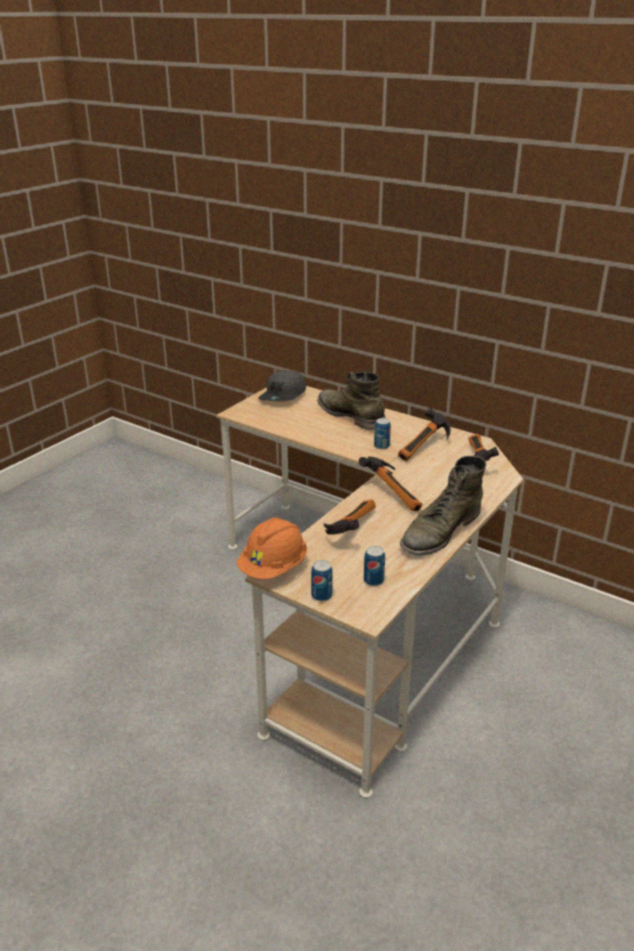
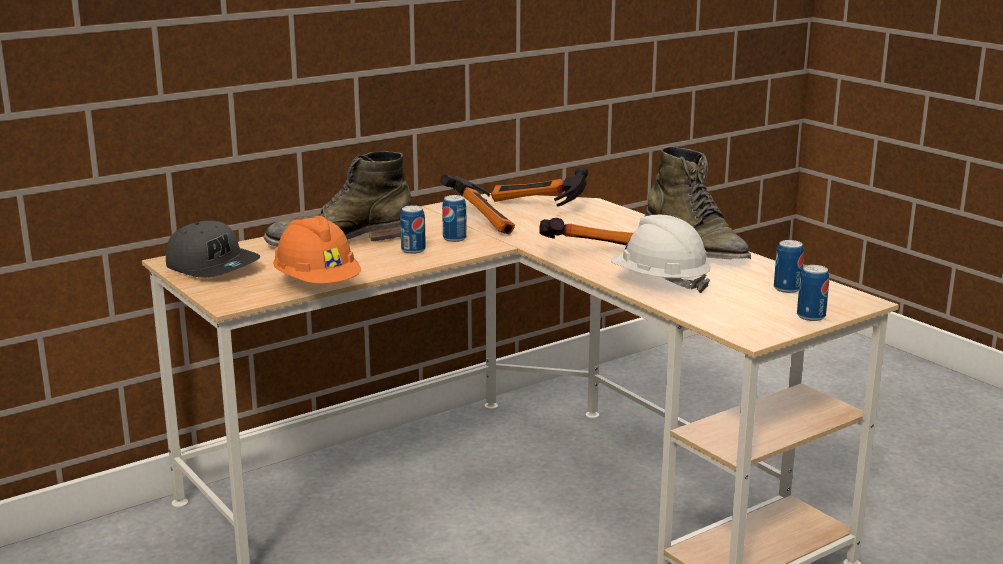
camera: 70 degrees left, 10 degrees down
(273, 568) = (737, 333): orange hard hat -> orange hard hat (317, 284)
(349, 438) = (413, 250): none -> can
(349, 528) = (659, 283): hammer -> white hard hat

